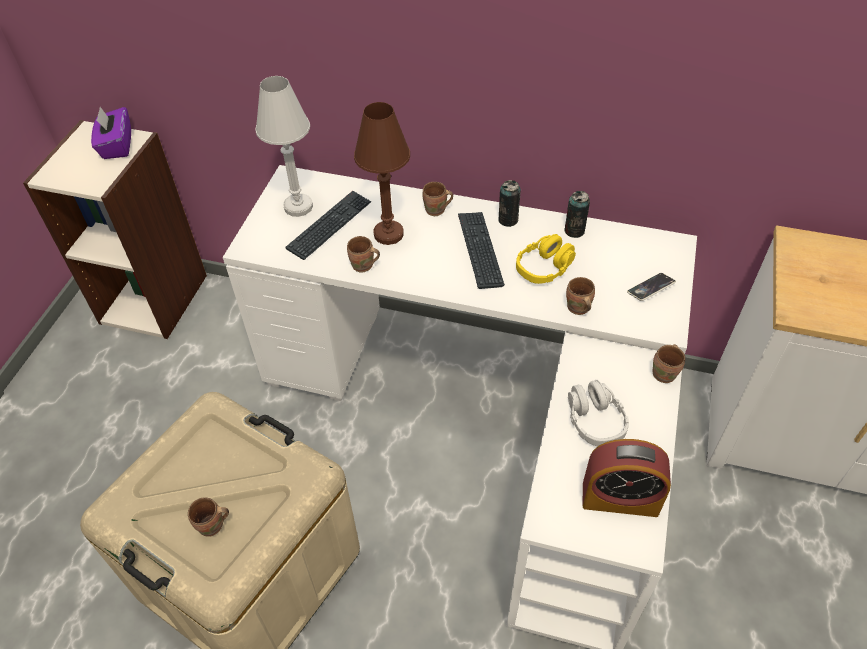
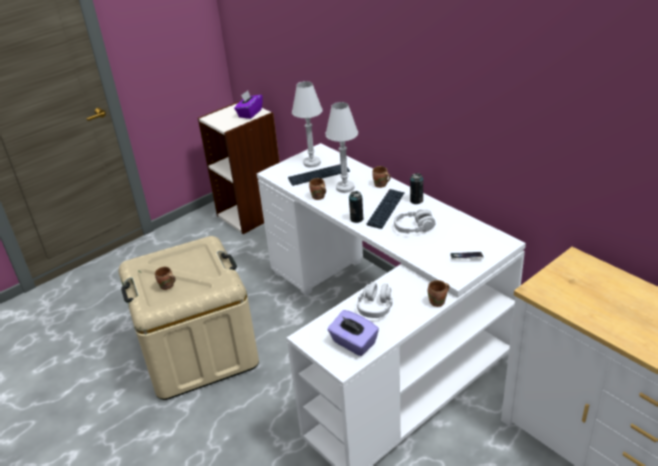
camera: 35 degrees right, 15 degrees down
(388, 234) = (345, 188): brown table lamp -> white table lamp
(544, 267) = (414, 228): yellow headphones -> grey headphones
(574, 231) = (450, 217): can -> can (356, 219)
(577, 309) = (412, 252): brown mug -> none
(620, 498) = (353, 343): alarm clock -> purple tissue box

